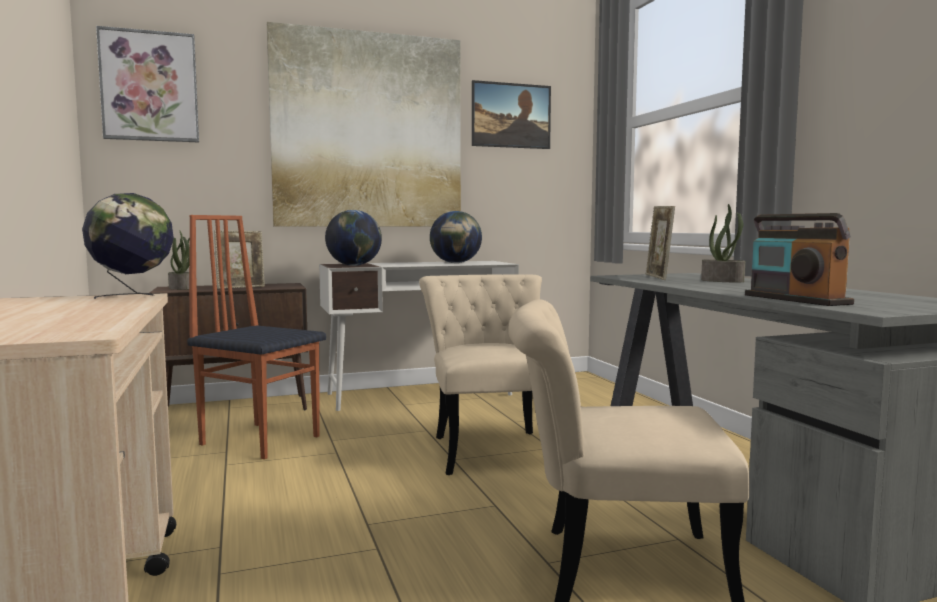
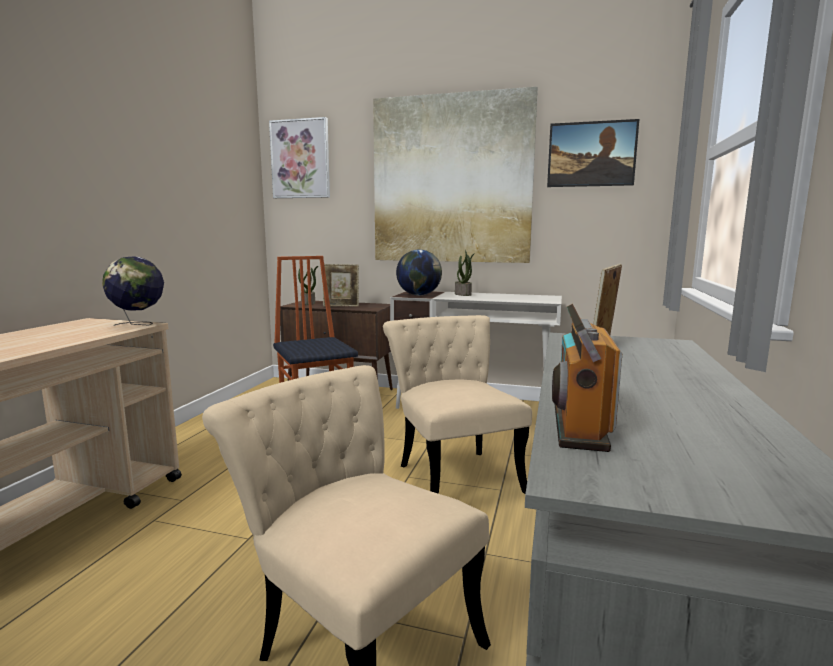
camera: 35 degrees right, 5 degrees up
(456, 263) = (510, 297): globe -> none
(491, 446) = (453, 473): beige chair -> beige chair turned 45 degrees counterclockwise
(723, 281) = (654, 363): potted plant -> potted plant (463, 294)

